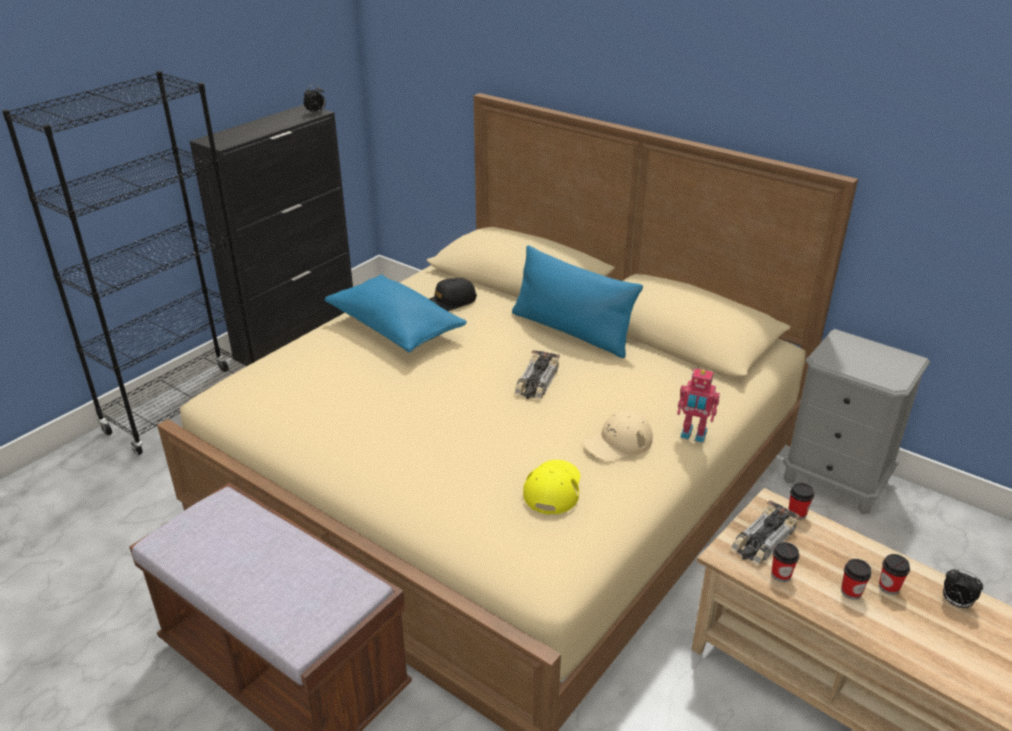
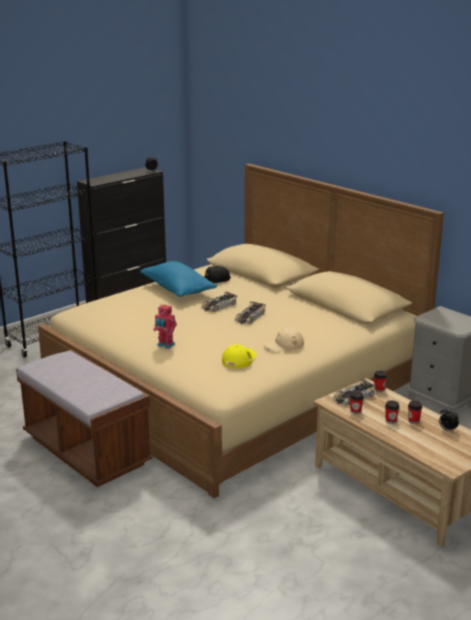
camera: 10 degrees right, 10 degrees down
(475, 361) = (218, 306): none -> toy car
(571, 331) = (280, 298): blue pillow -> none
(693, 435) = (328, 346): toy robot -> toy robot (165, 345)

